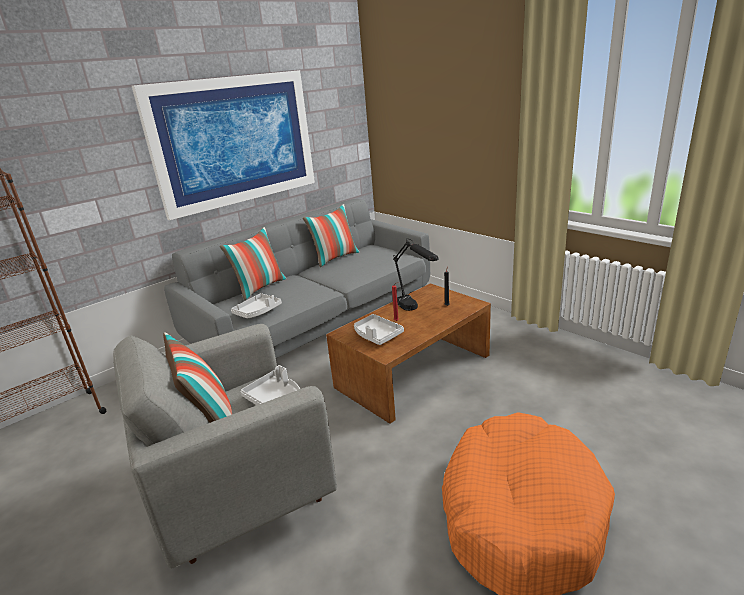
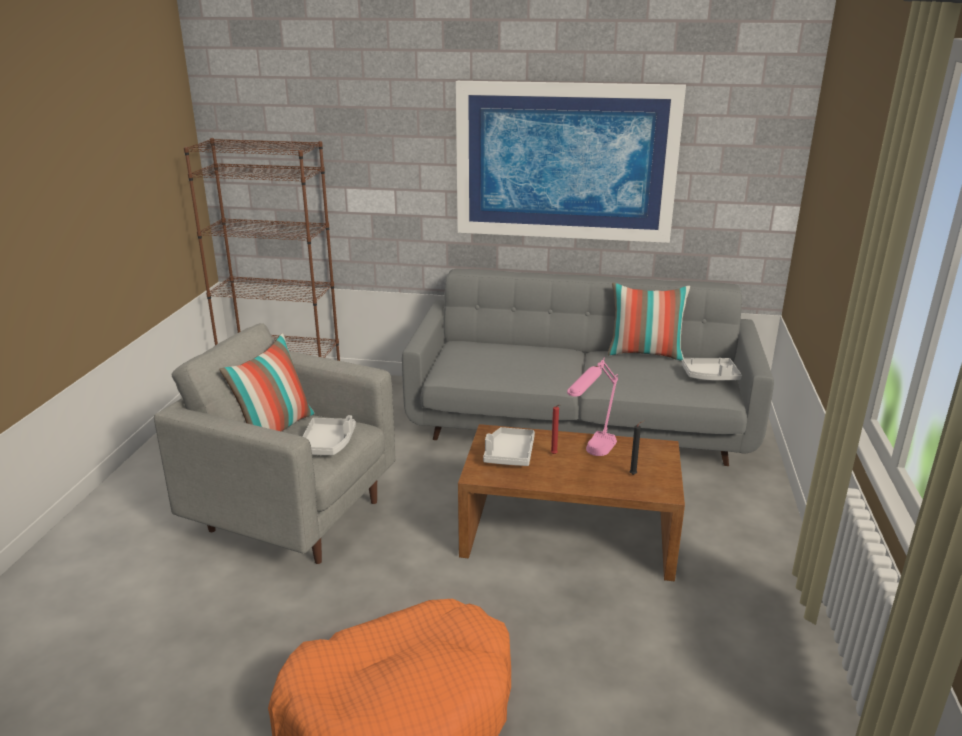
camera: 50 degrees right, 0 degrees up
(258, 311) = (468, 368): grey tray -> grey tray (710, 376)
(260, 288) = (517, 346): pillow -> none
(415, 311) = (591, 458): black table lamp -> pink table lamp

